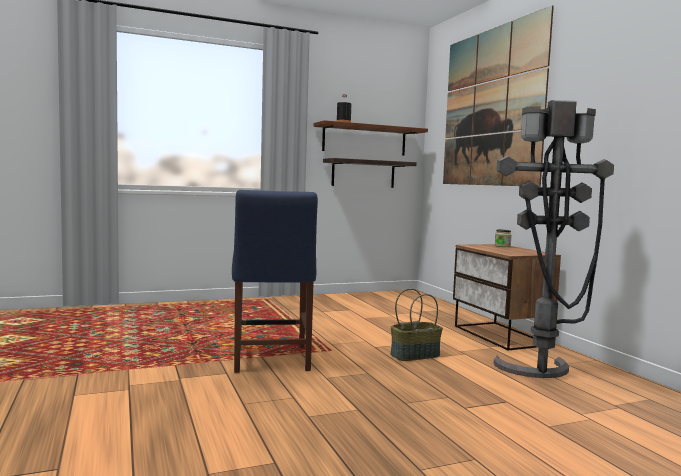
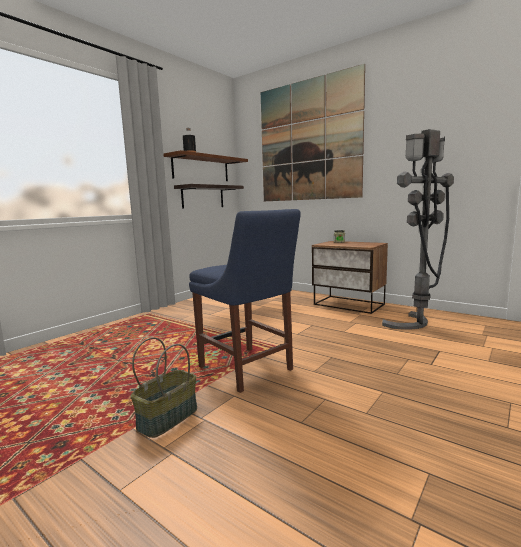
camera: 30 degrees left, 5 degrees up
(415, 355) = (332, 332): basket -> basket (167, 417)

